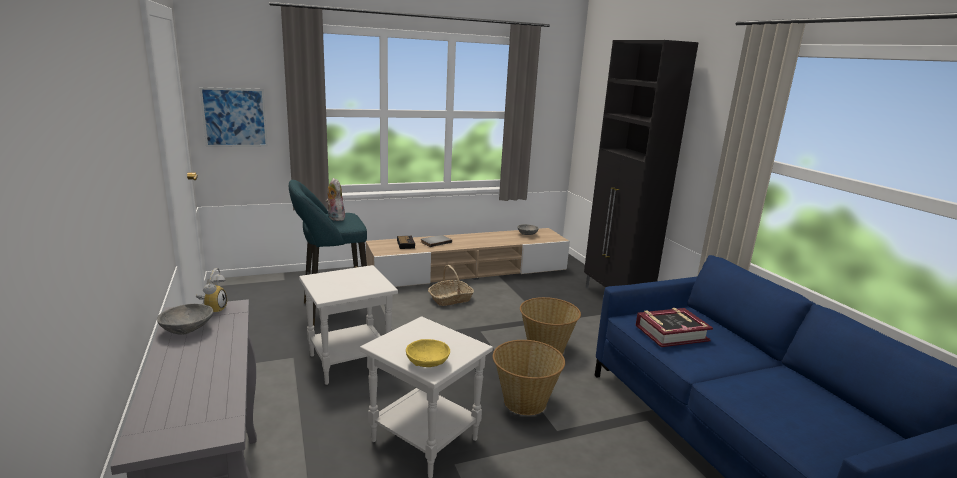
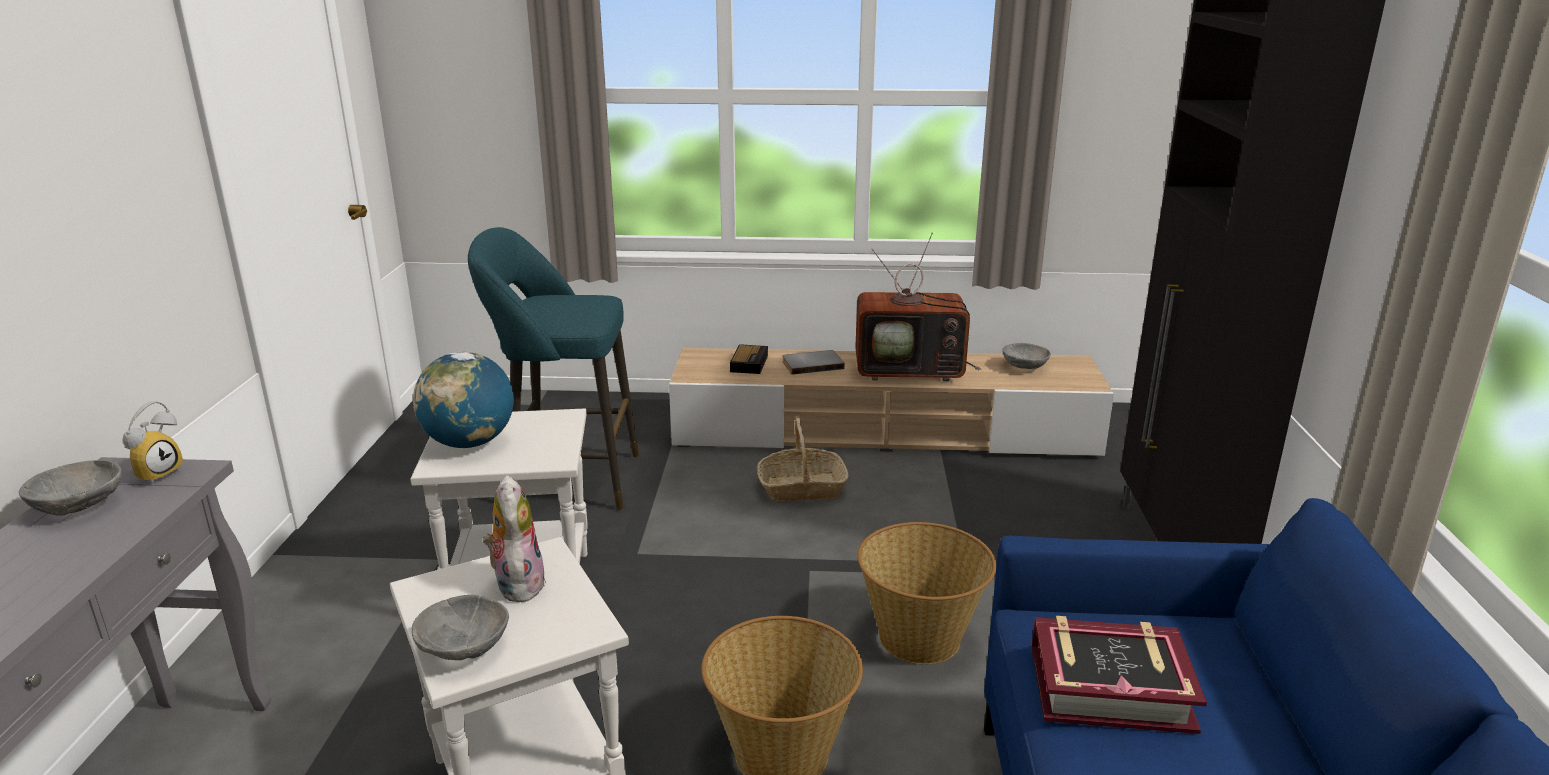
camera: 25 degrees right, 5 degrees up
(234, 117) = (454, 105): picture -> none
(331, 285) = (470, 443): none -> globe
(335, 218) = (564, 306): plush toy -> plush toy (517, 584)
(428, 364) = (463, 650): yellow bowl -> grey bowl
(482, 240) = (911, 370): none -> television

